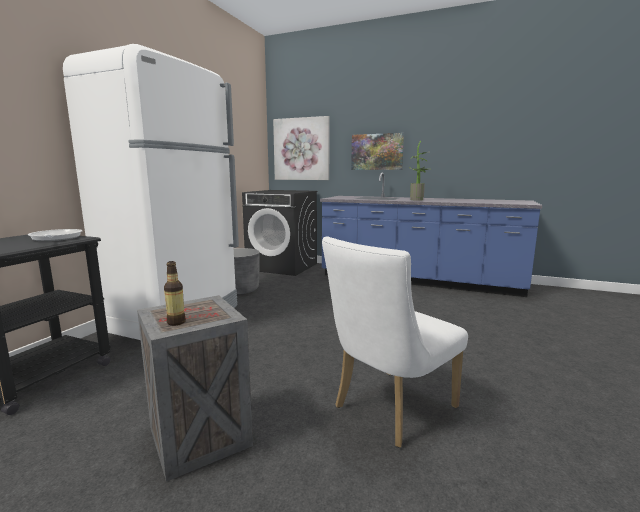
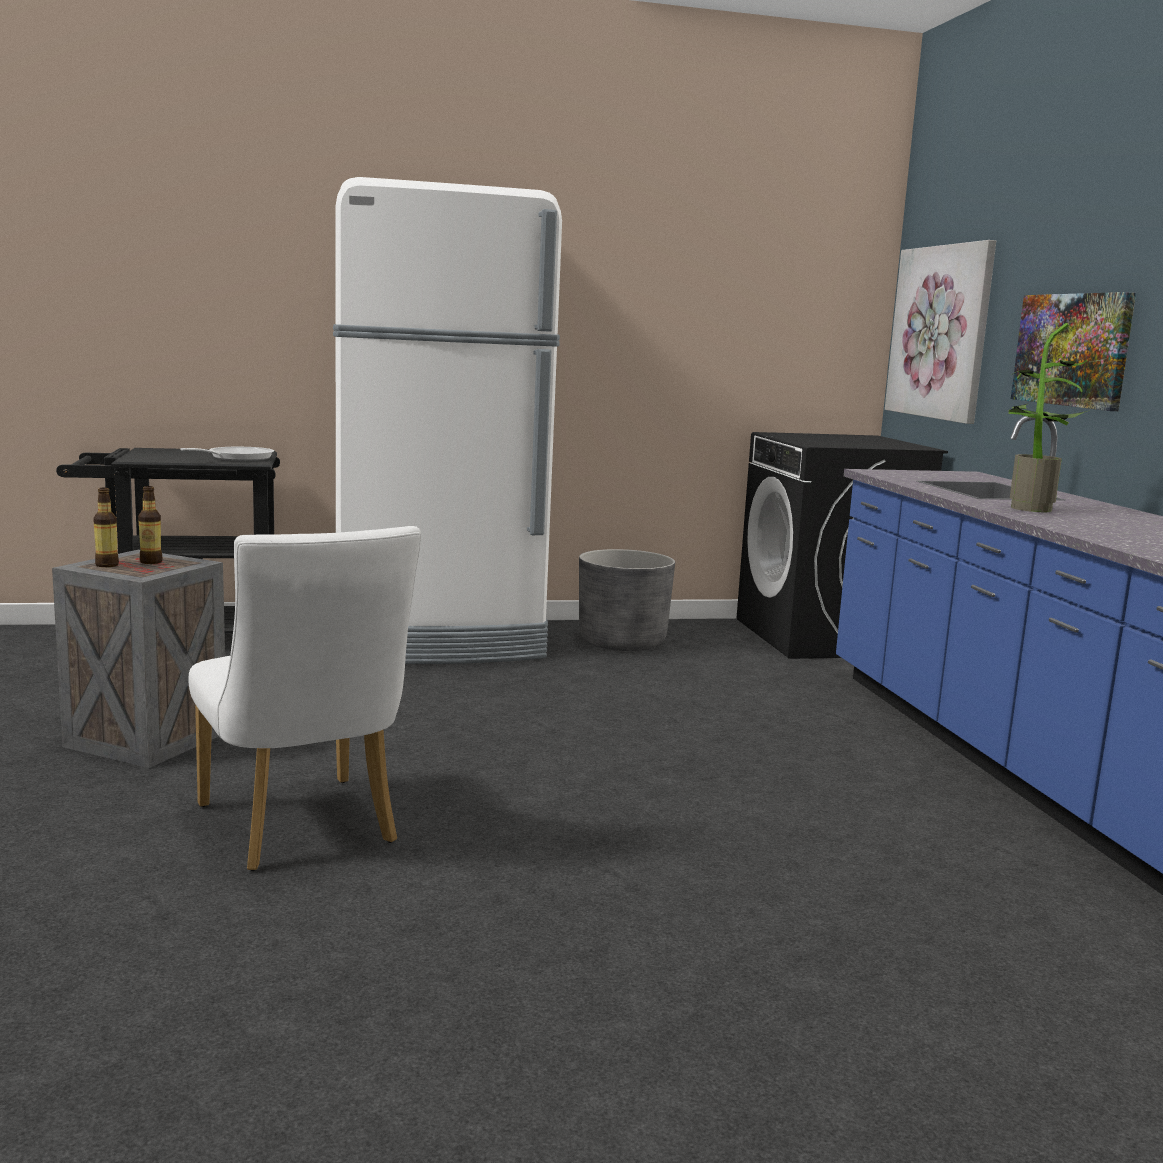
camera: 55 degrees right, 0 degrees up
(188, 310) = (151, 562): none -> bottle
(388, 410) = (303, 830): white chair -> white chair turned 135 degrees counterclockwise

